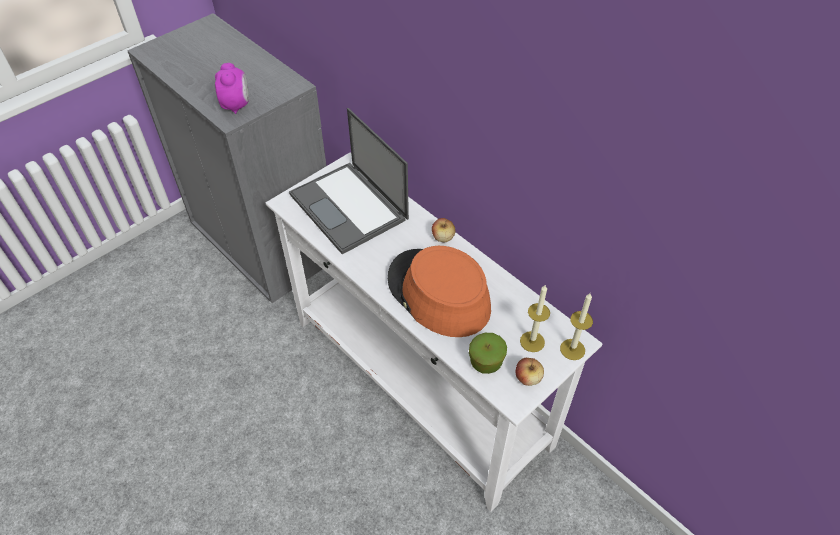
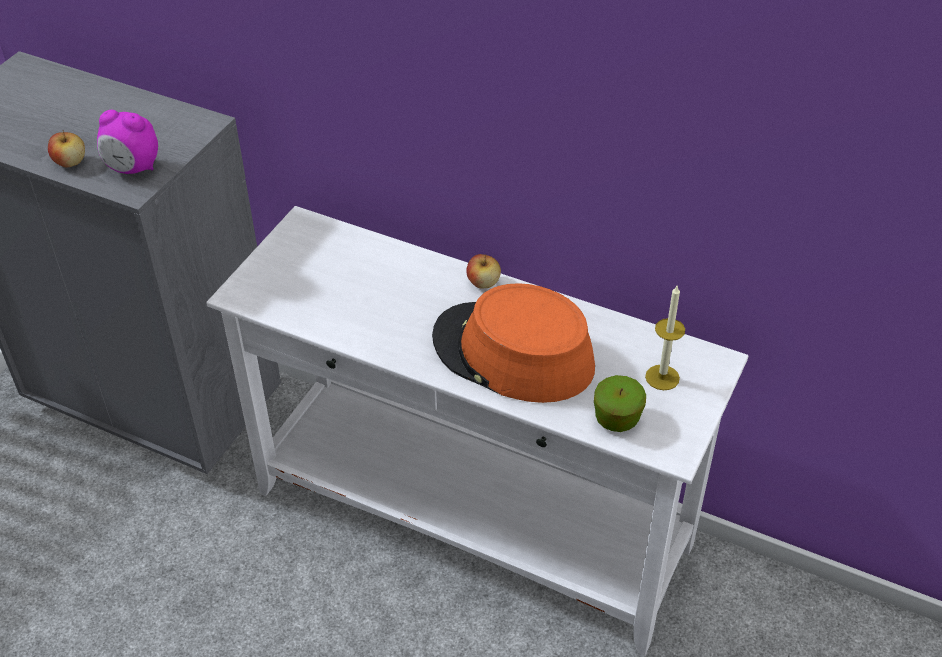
camera: 20 degrees left, 5 degrees down
(236, 105) = (133, 168): alarm clock -> alarm clock turned 135 degrees clockwise
(350, 207) = (334, 277): laptop -> none
(528, 378) = (678, 422): apple -> apple (70, 162)
(572, 349) = (716, 372): candle -> none

